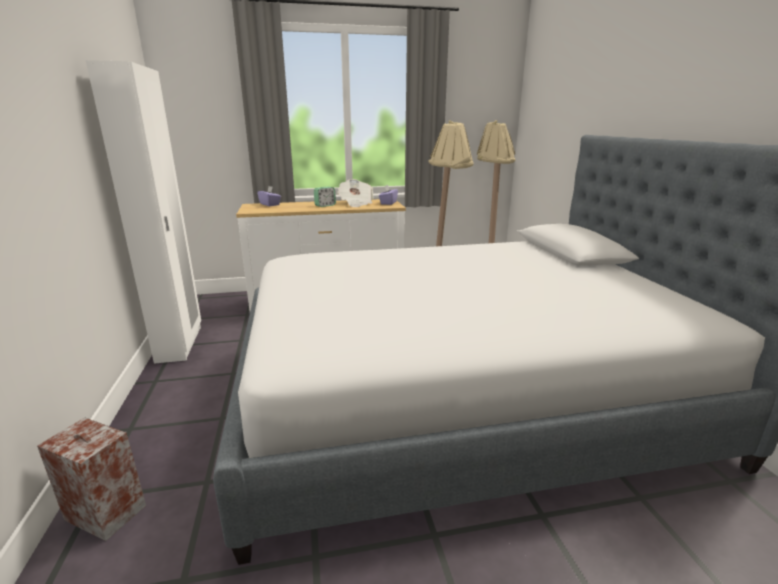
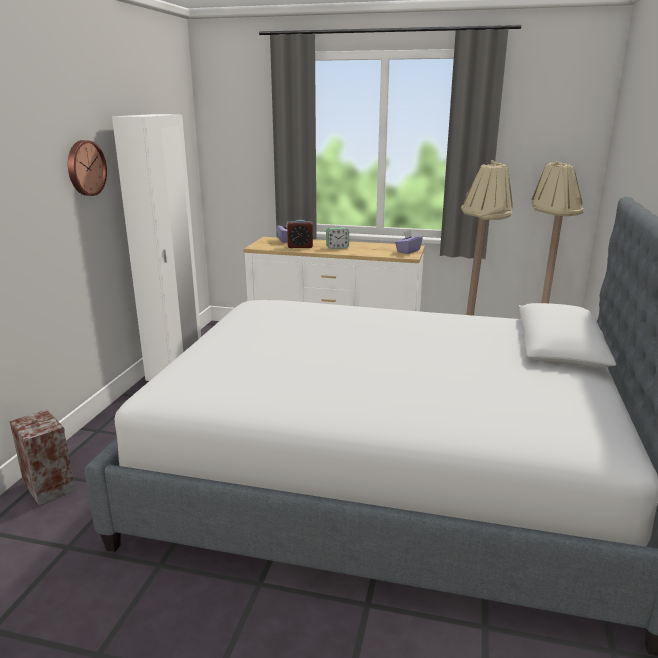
camera: 25 degrees right, 0 degrees up
(65, 118) = (85, 168): none -> wall clock
(290, 208) = (300, 246): none -> alarm clock
(356, 203) = (372, 248): newspaper -> none

